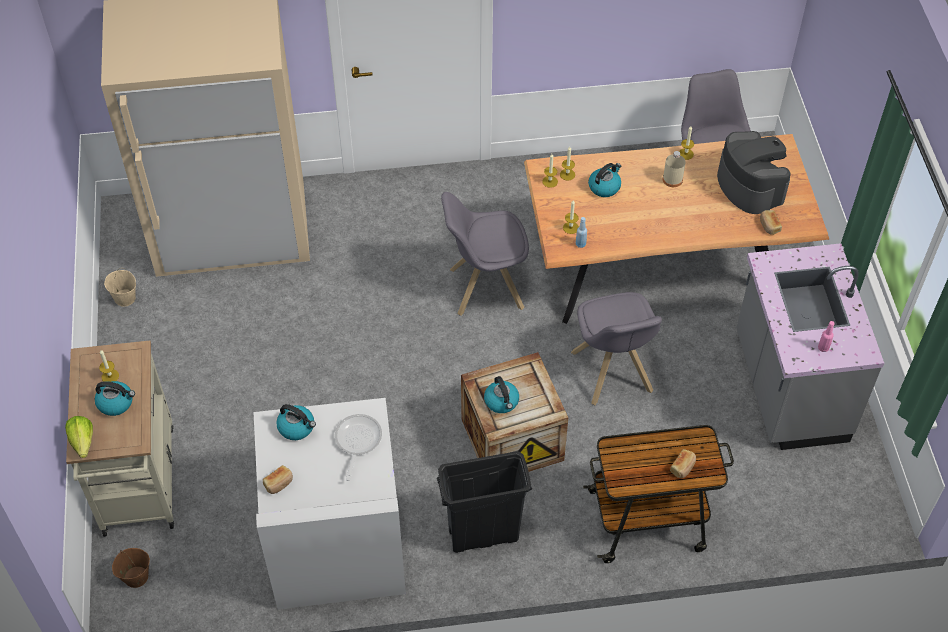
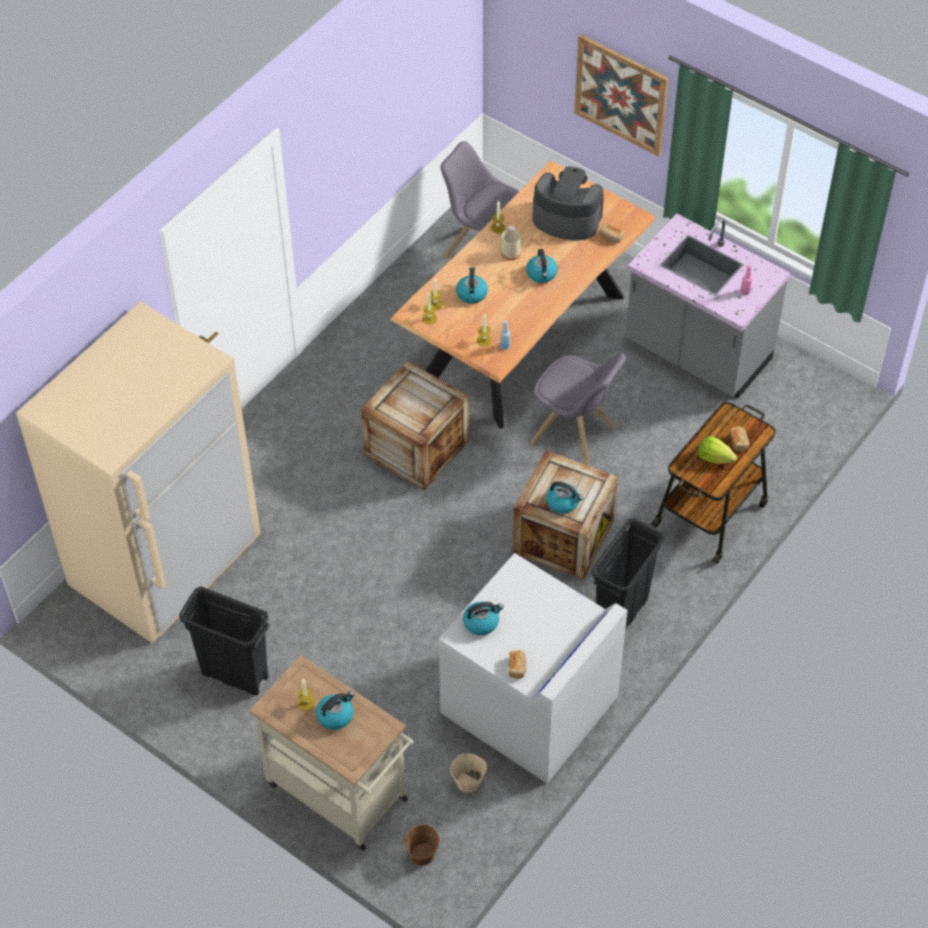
camera: 45 degrees left, 0 degrees up
(83, 442) = (348, 760): lettuce -> lettuce (714, 457)
(125, 298) = (149, 679): beige bucket -> beige bucket (468, 782)
(176, 341) = (234, 675): none -> black trash can
(357, 441) = (533, 596): frying pan -> none
(485, 288) = (416, 448): grey chair -> crate
(677, 212) = (542, 274): none -> kettle
(862, 99) = (621, 94): none -> picture

